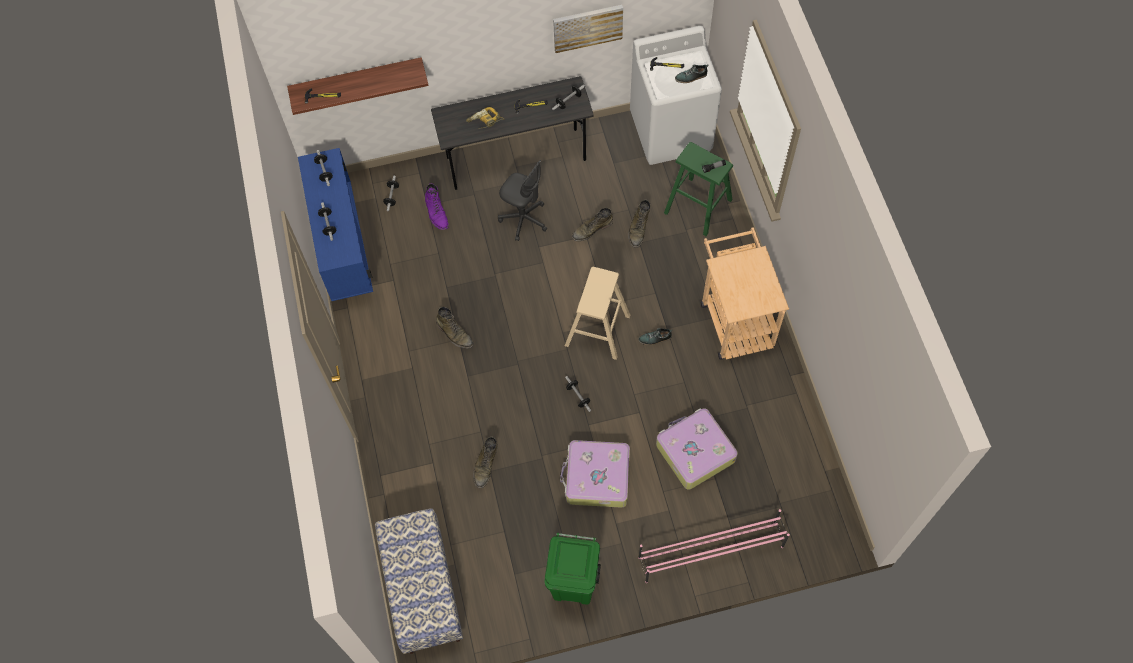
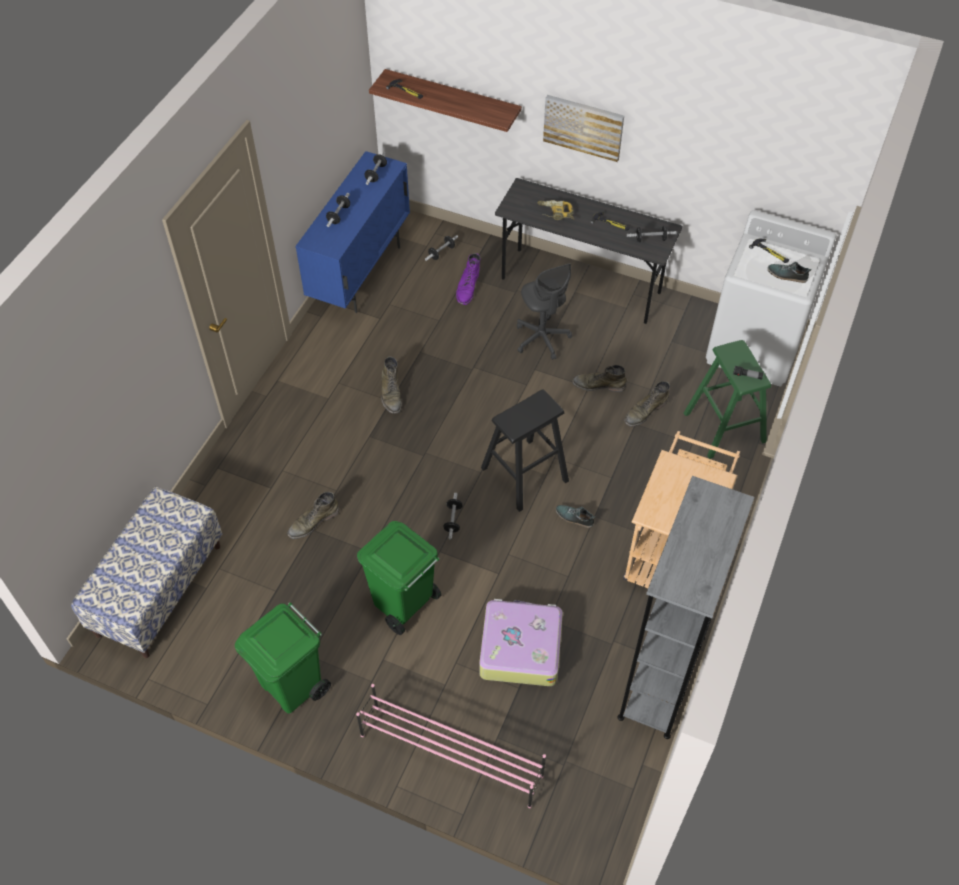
camera: 35 degrees right, 10 degrees down
(587, 27) = (705, 165): picture -> picture (583, 127)
(596, 478) = (403, 604): suitcase -> green trash can
(597, 330) = (524, 474): beige stool -> black stool
(793, 407) = (662, 676): none -> grey bookcase

